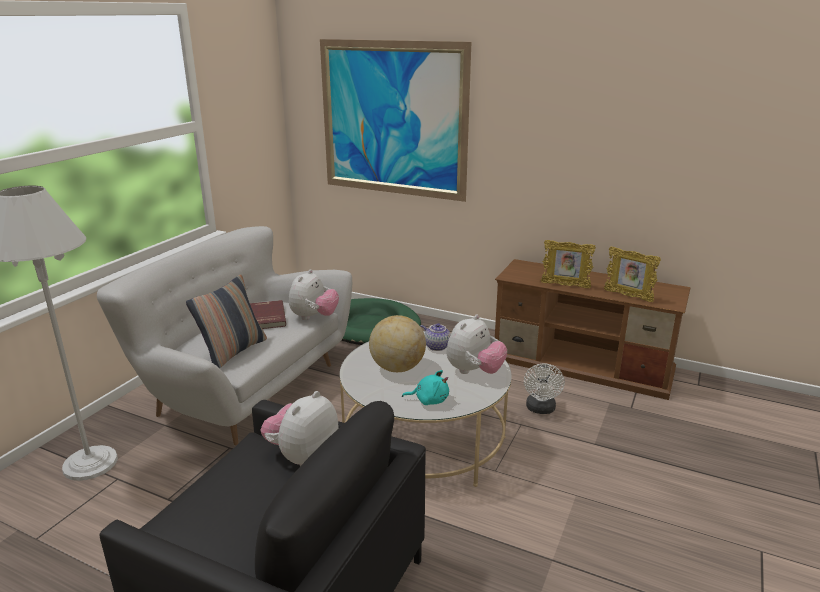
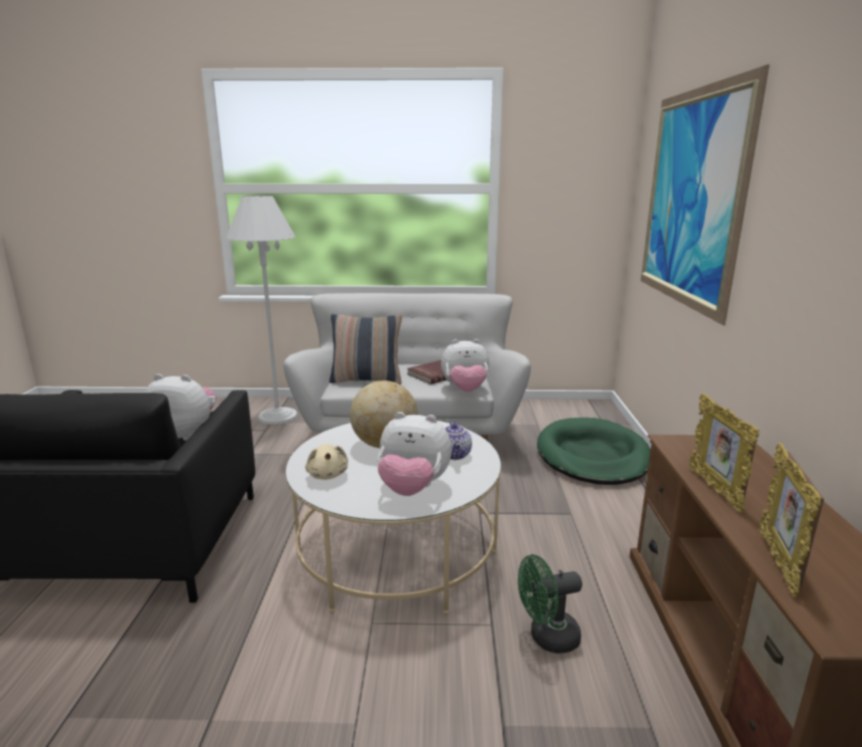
camera: 65 degrees right, 5 degrees down
(429, 400) = (327, 475): turquoise plush toy -> beige plush toy
(541, 409) = (547, 638): white fan -> green fan

